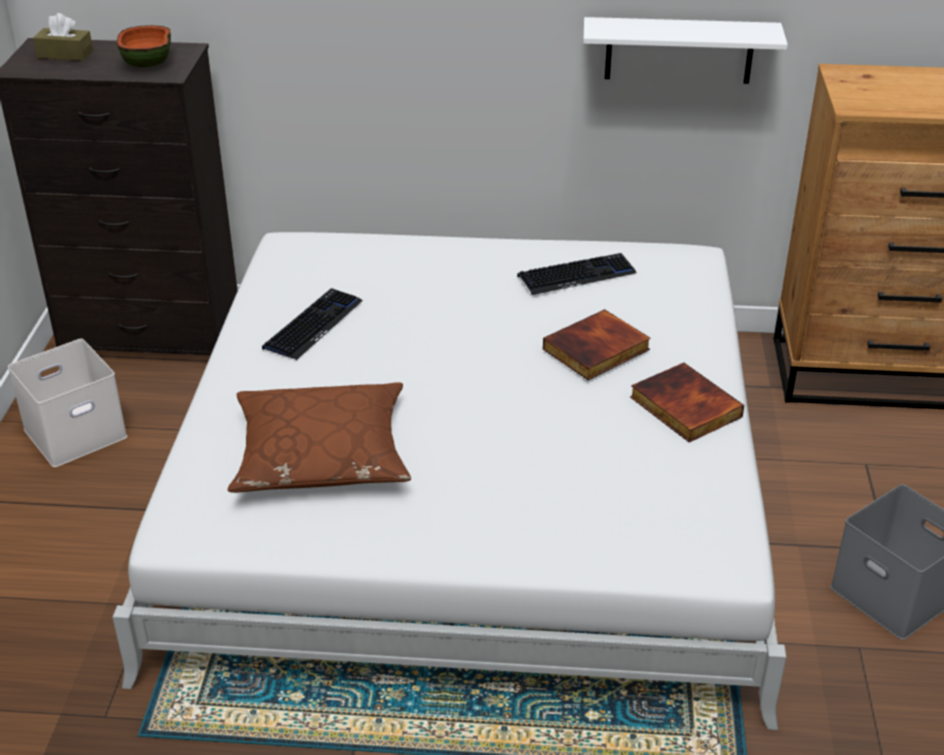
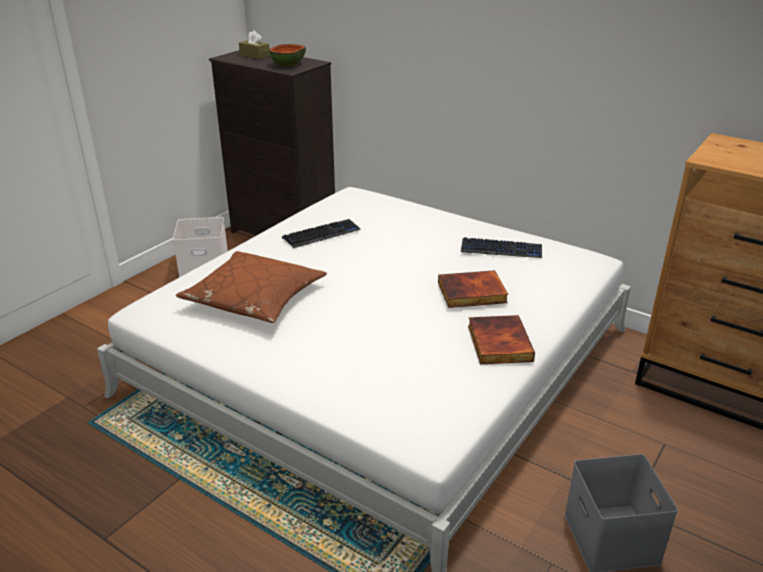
camera: 30 degrees right, 5 degrees down
(679, 50) = (610, 108): white shelf -> none

